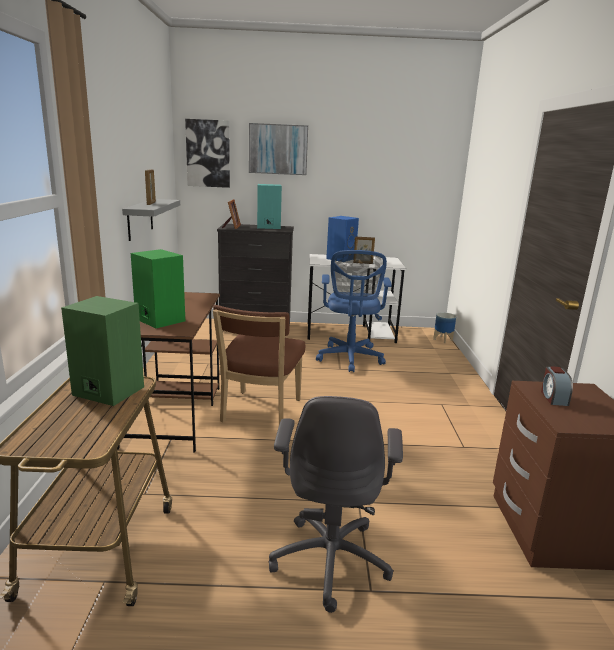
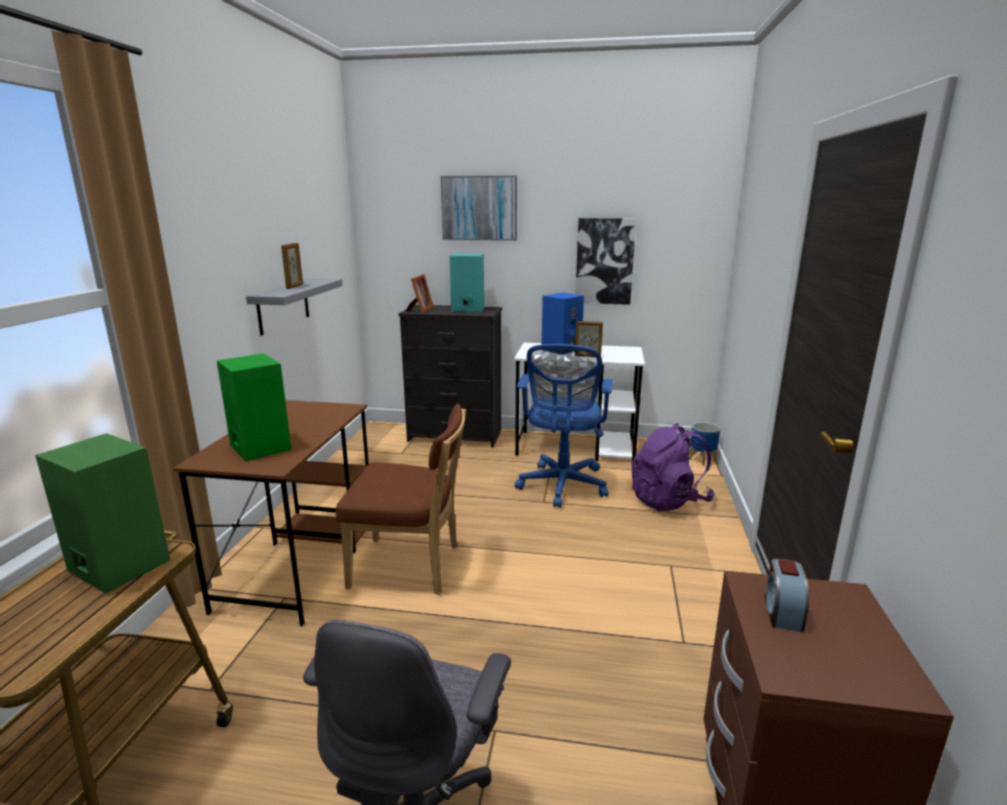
camera: 10 degrees right, 0 degrees up
(208, 153) = (393, 217): picture -> picture (604, 261)
(259, 413) = (410, 567): brown chair -> brown chair turned 105 degrees counterclockwise
(428, 365) = (669, 500): none -> purple backpack

